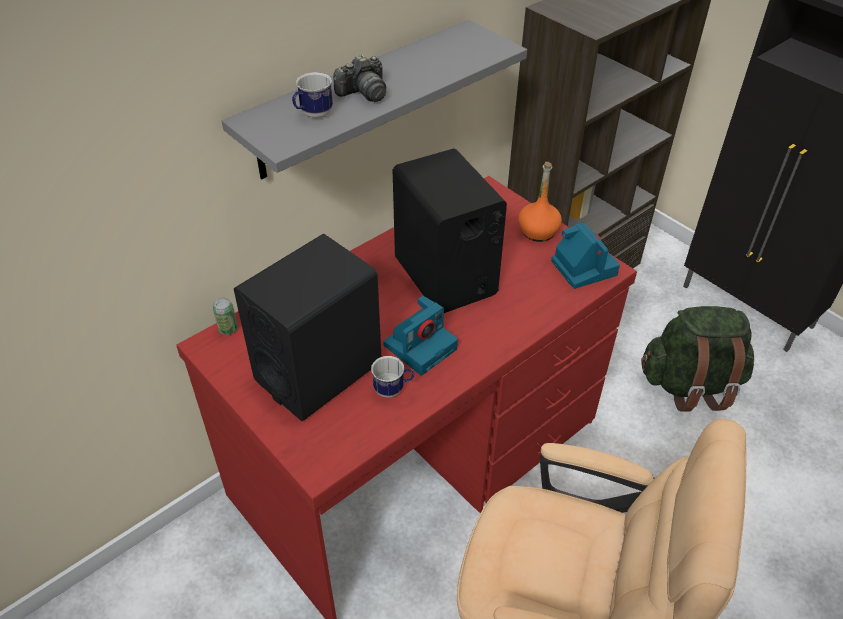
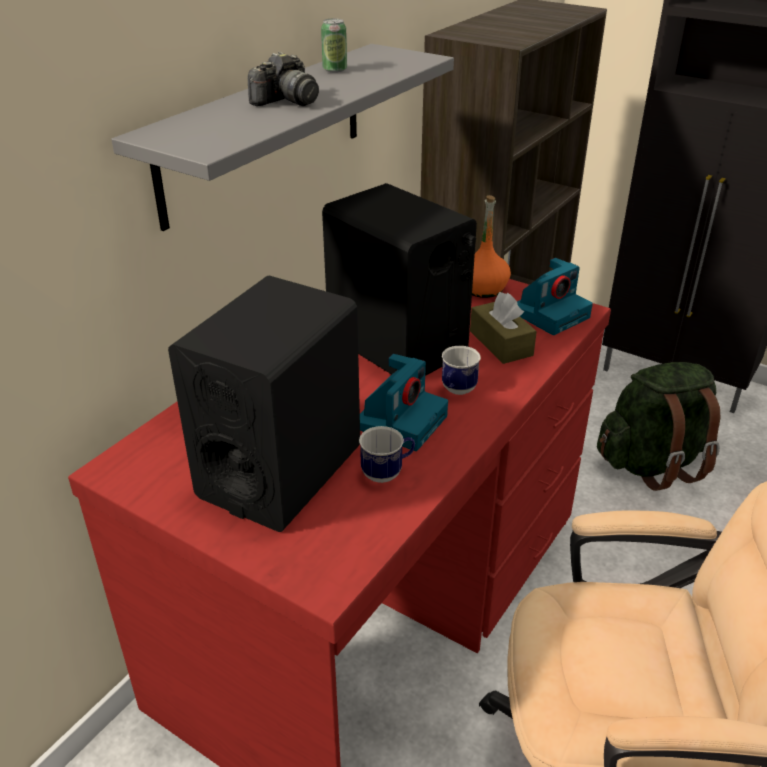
camera: 15 degrees left, 10 degrees down
(228, 329) = (137, 445): can -> can (335, 70)
(313, 115) = (233, 123): mug -> mug (456, 391)
(528, 289) = (501, 343): none -> brown tissue box
(582, 267) = (550, 313): camera -> camera turned 90 degrees clockwise

